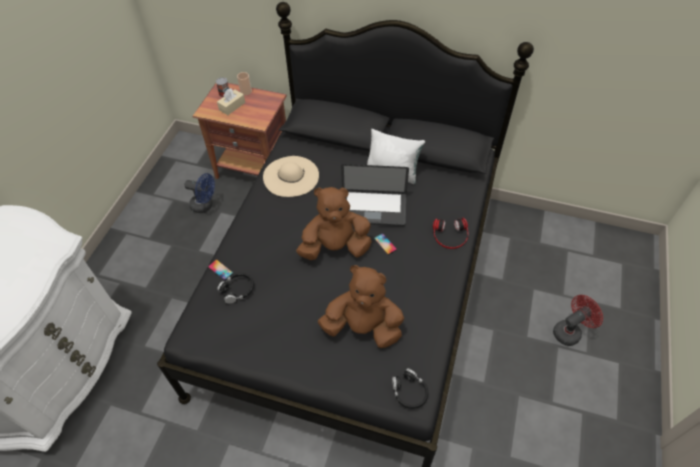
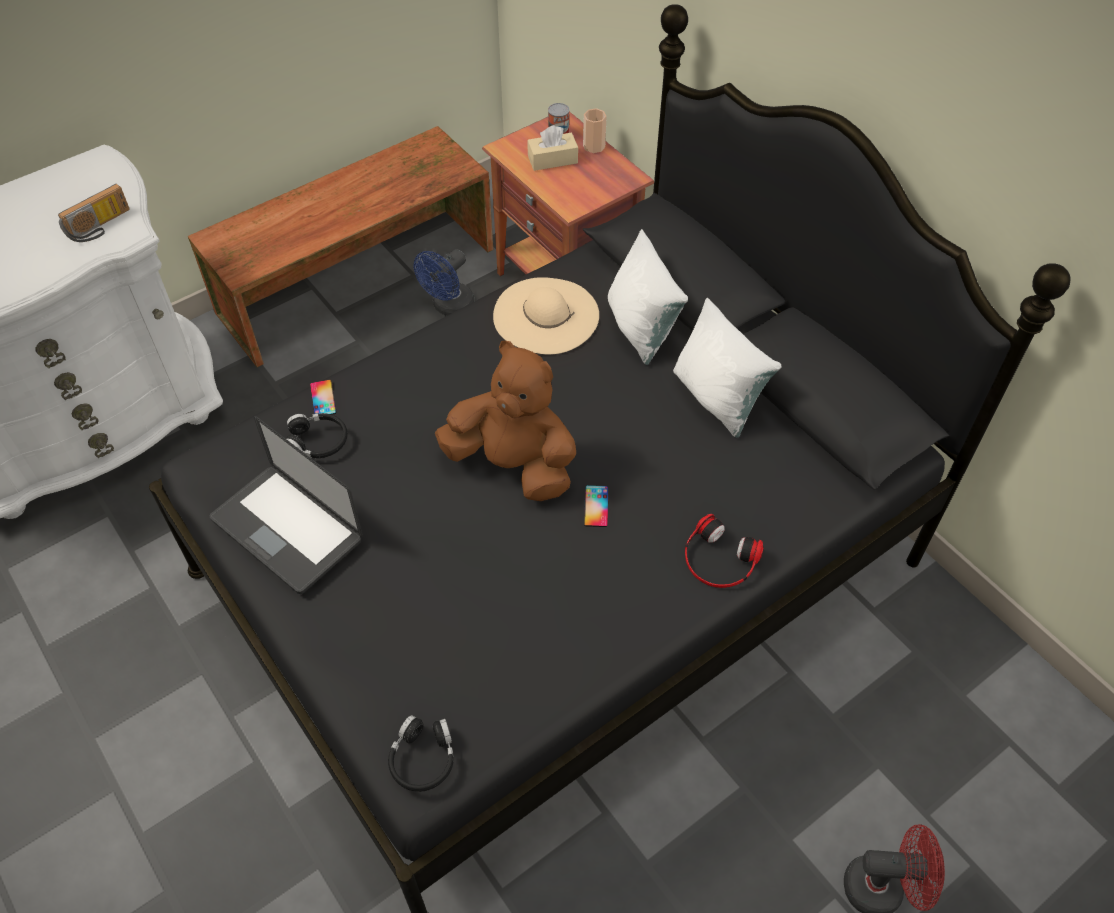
camera: 35 degrees right, 0 degrees up
(43, 247) = (100, 227): none -> radio
(146, 216) = (358, 278): none -> brown bench
(205, 205) = (449, 307): blue fan -> blue fan turned 75 degrees clockwise
(337, 160) = (641, 328): none -> white pillow
(363, 327) = (445, 613): brown plush toy -> none
(373, 209) = (627, 439): laptop -> laptop (287, 530)

